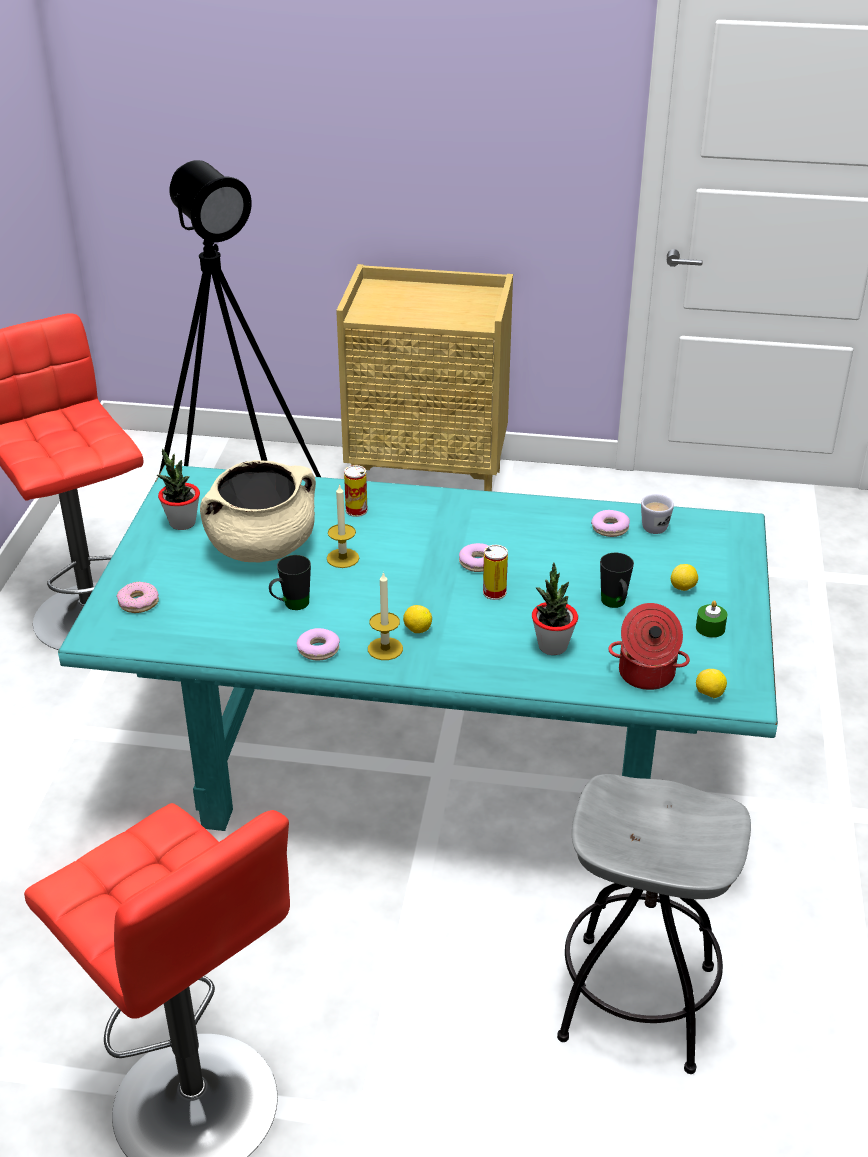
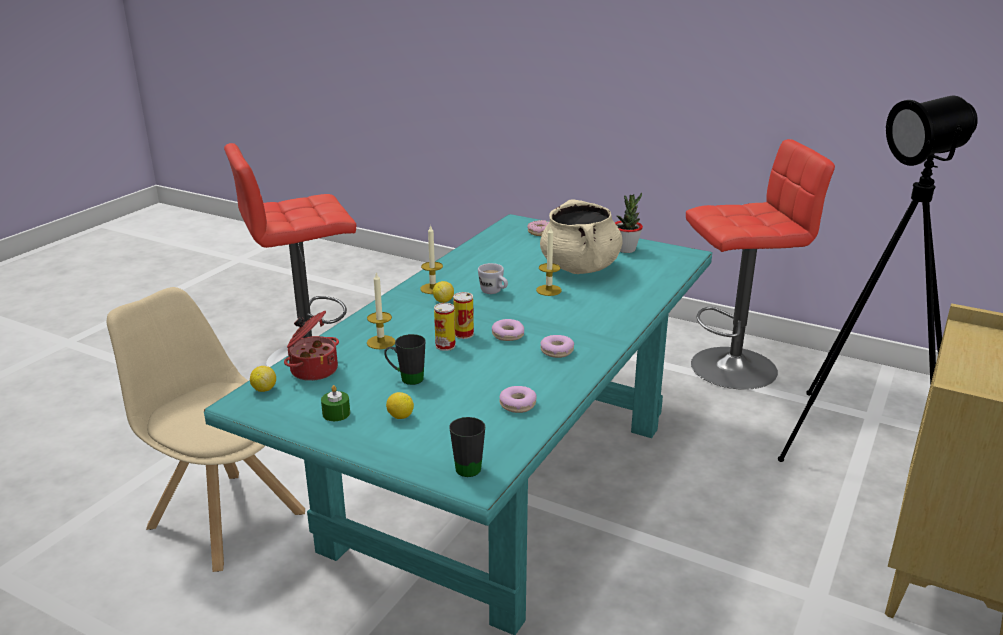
camera: 110 degrees right, 10 degrees down
(291, 605) = (504, 268): black mug -> black mug (466, 465)
(318, 650) = (450, 270): donut -> donut (557, 351)
(356, 510) = (611, 303): can -> can (445, 346)
(552, 646) = (381, 342): potted plant -> candle
(636, 1001) = (221, 516): grey stool -> beige chair
(656, 525) = (507, 431): white mug -> white mug (494, 292)

